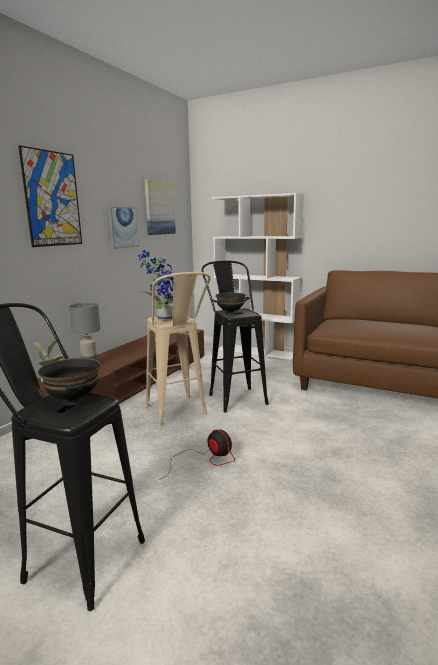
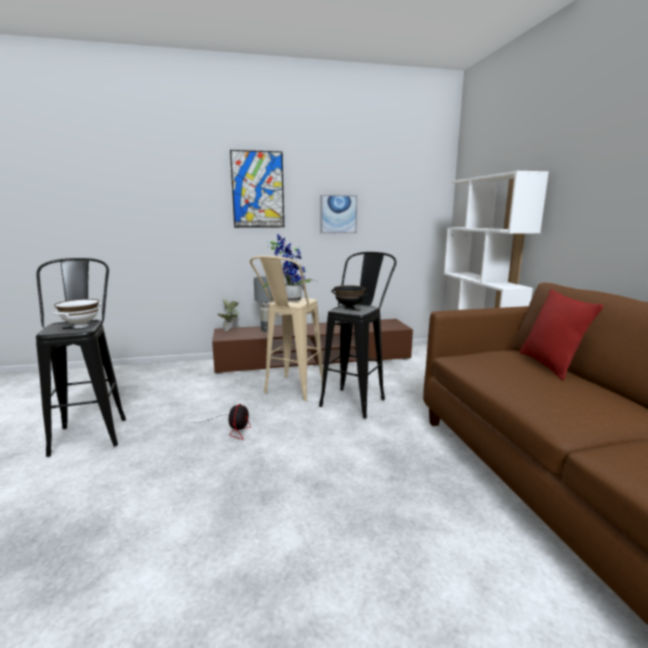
camera: 50 degrees right, 0 degrees up
(73, 401) = (80, 326): black bowl -> white bowl
(159, 208) = (394, 195): picture -> none
(371, 320) = (549, 365): none -> red pillow

